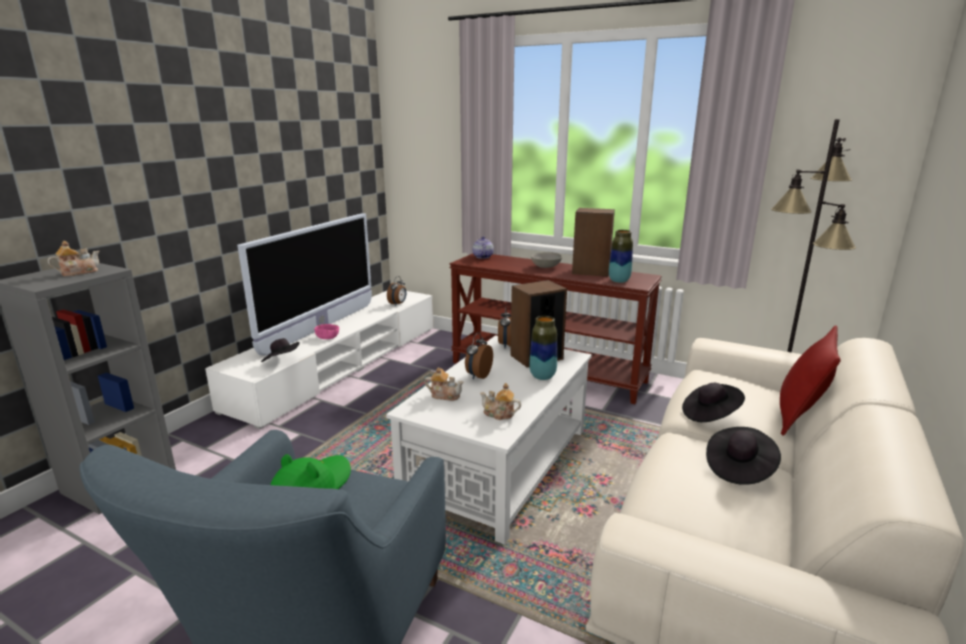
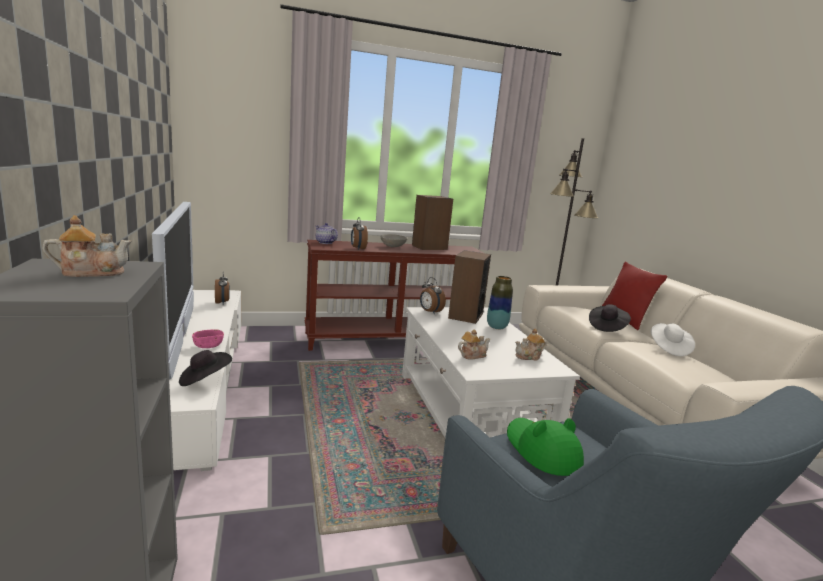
camera: 45 degrees left, 5 degrees down
(78, 272) = (91, 272): teapot -> teapot turned 60 degrees clockwise
(478, 375) = (460, 336): alarm clock -> alarm clock (358, 249)
(619, 281) = (461, 251): vase -> none
(739, 468) = (669, 348): black hat -> white hat

